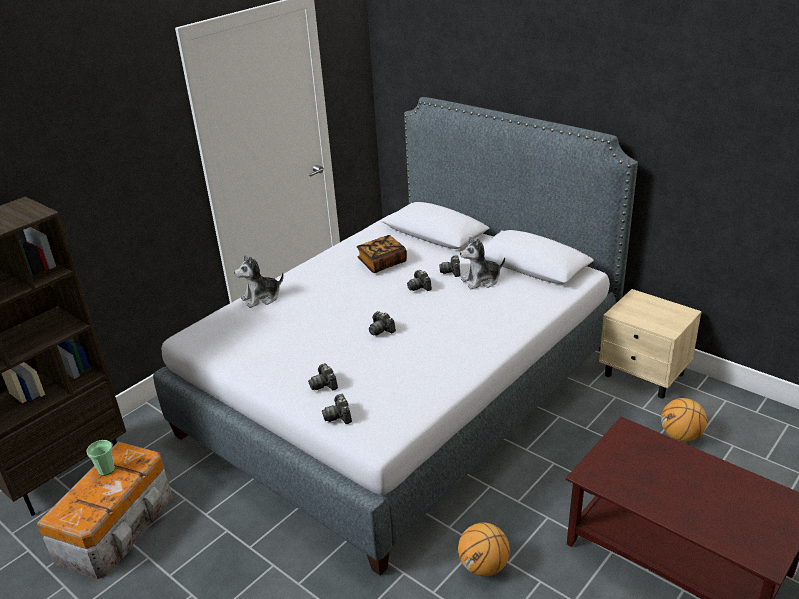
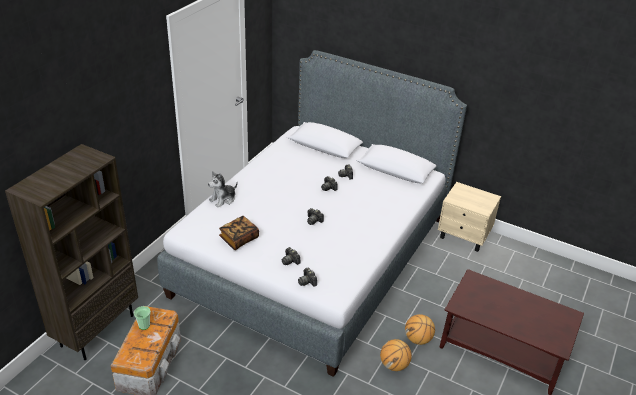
camera: 15 degrees left, 5 degrees up
(382, 263) = (297, 170): book -> book (239, 239)
(481, 280) = (367, 182): plush toy -> none
(681, 436) = (492, 275): basketball -> basketball (418, 339)

